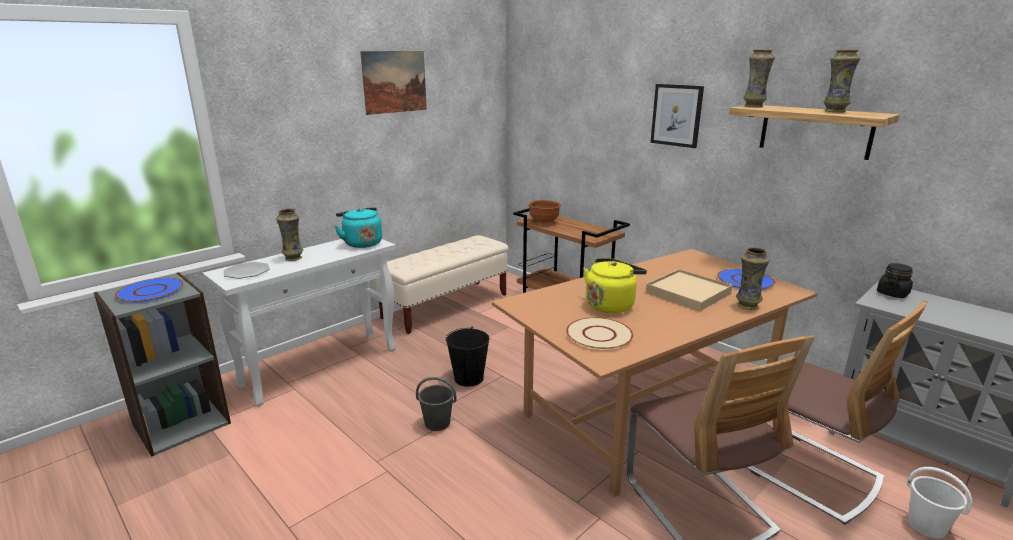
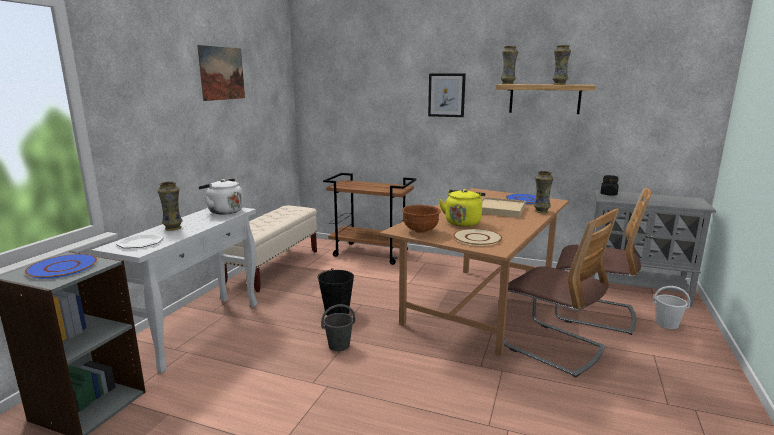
camera: 25 degrees left, 5 degrees down
(361, 243) = (223, 211): turquoise kettle -> white kettle
(544, 222) = (348, 185): brown bowl -> brown bowl (421, 231)

